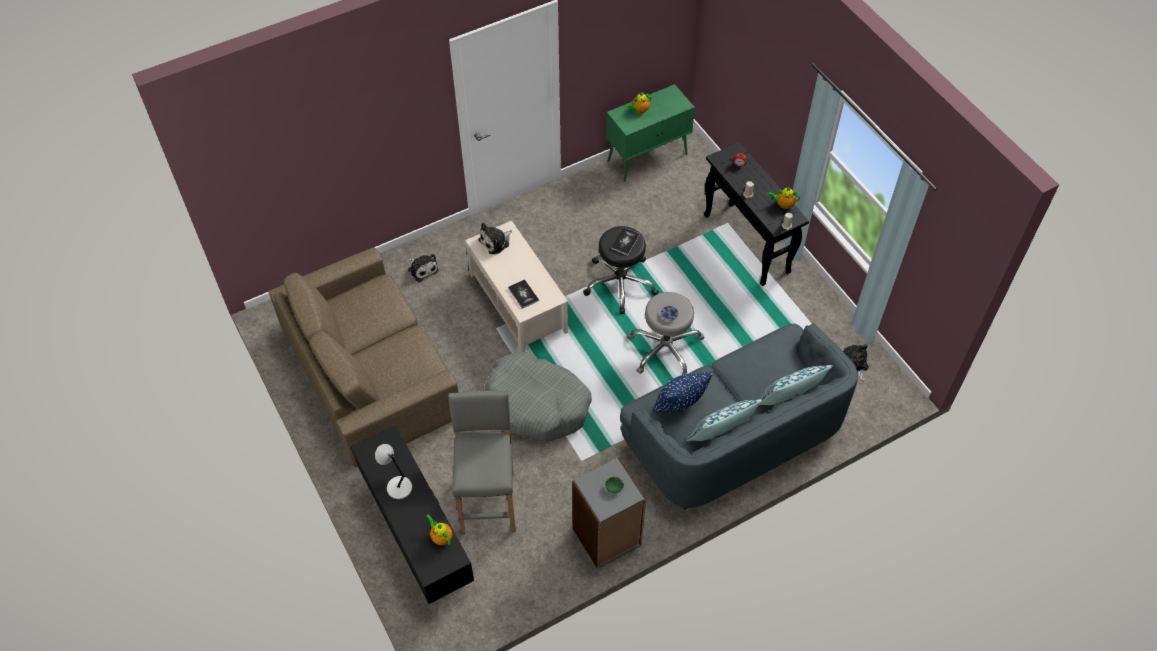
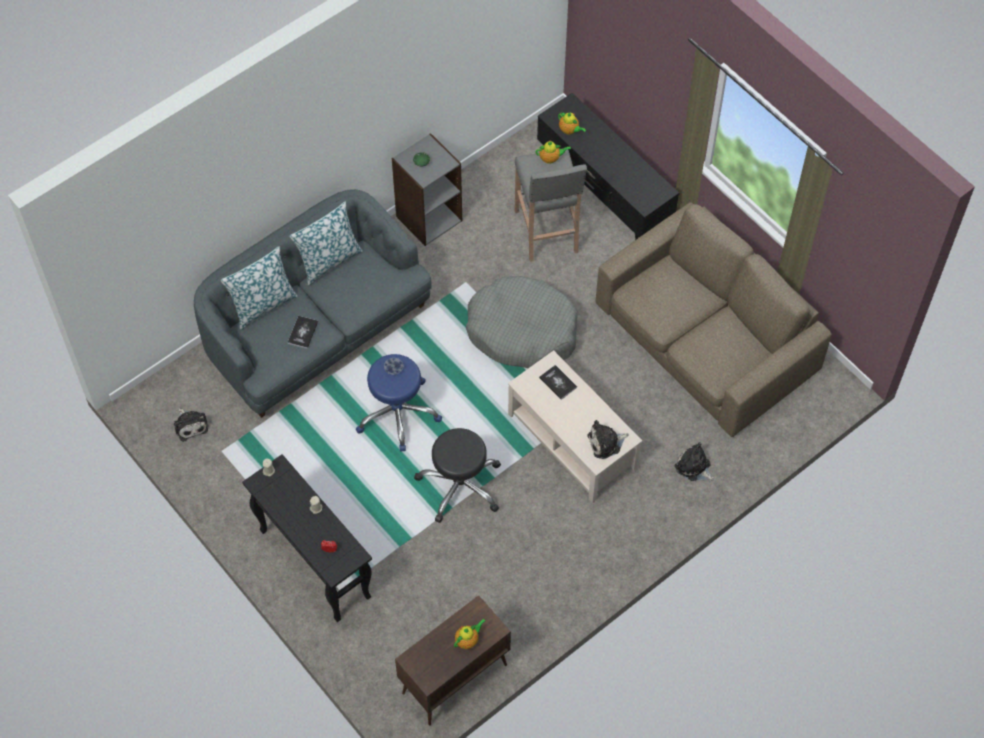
camera: 170 degrees right, 5 degrees up
(398, 487) = (622, 164): grey table lamp -> none
(496, 242) = (606, 443): plush toy -> plush toy turned 150 degrees counterclockwise
(625, 242) = (455, 451): book -> book (303, 332)
(648, 157) = (454, 680): green cabinet -> brown cabinet
(665, 348) = (398, 412): grey stool -> blue stool
(679, 404) = (372, 283): blue pillow -> none
(783, 204) = (273, 500): teapot -> teapot (551, 158)

